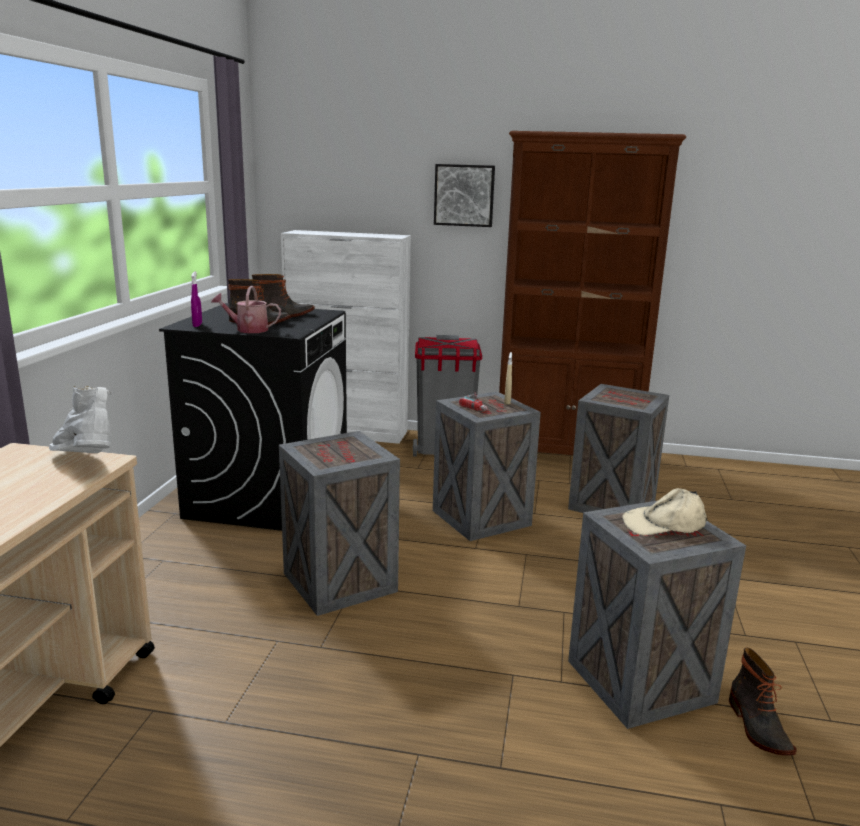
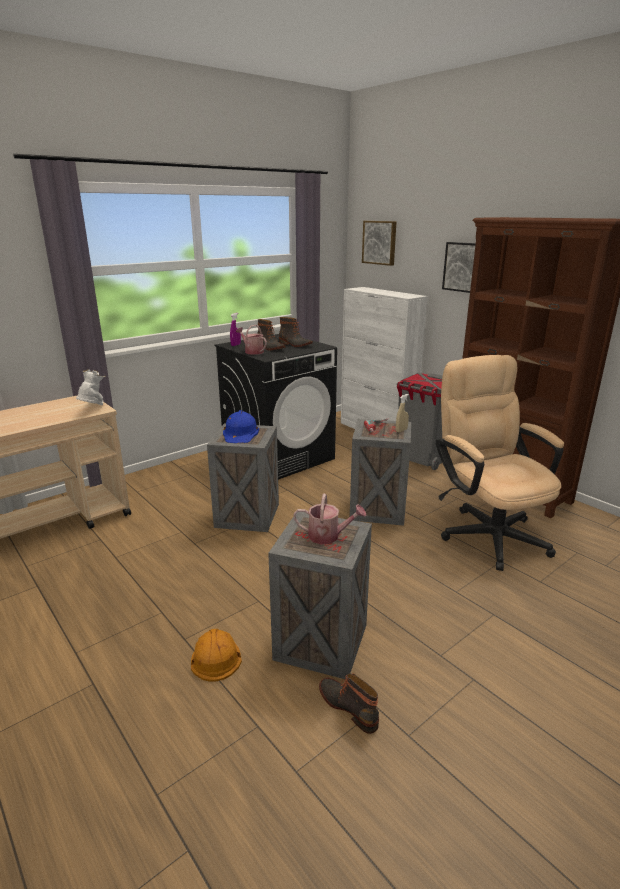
camera: 40 degrees right, 5 degrees up
(319, 166) = (380, 242): none -> picture
(331, 450) = (240, 433): none -> blue hard hat
(566, 763) = (215, 656): none -> orange hard hat
(611, 504) = (487, 532): crate -> beige office chair
(664, 524) = (328, 536): beige cap -> watering can
(757, 727) = (349, 707): boot -> boot turned 105 degrees clockwise

